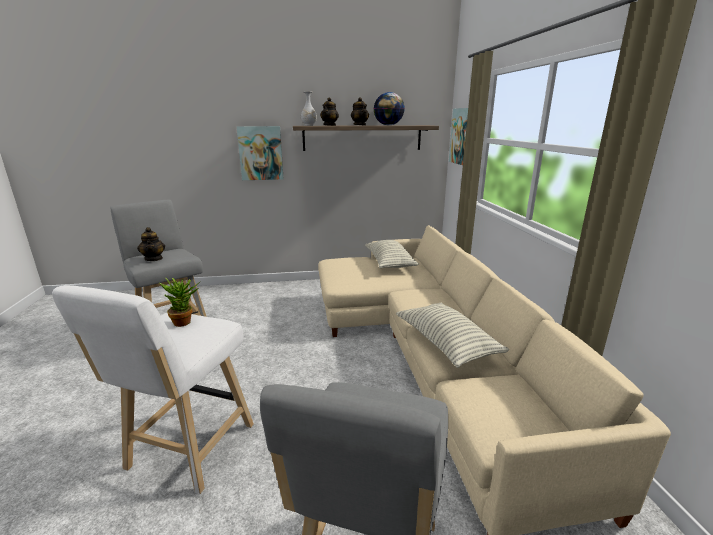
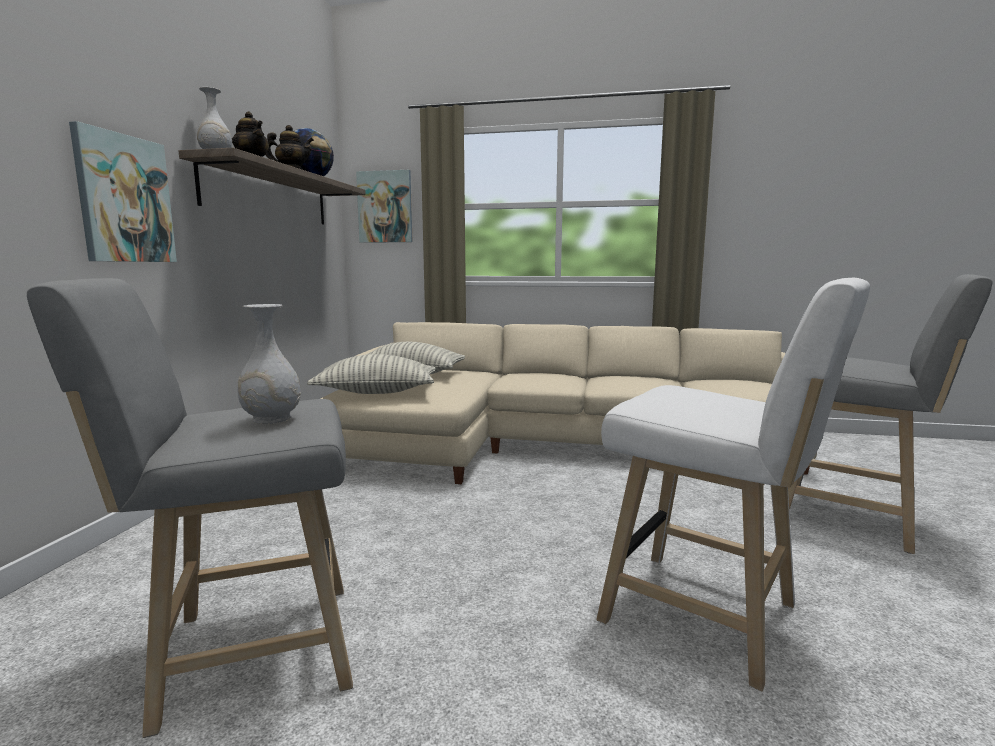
camera: 70 degrees left, 10 degrees down
(154, 258) = (271, 419): teapot -> white vase
(186, 322) = (671, 395): potted plant -> none
(446, 344) = (640, 384): pillow -> pillow (376, 392)

